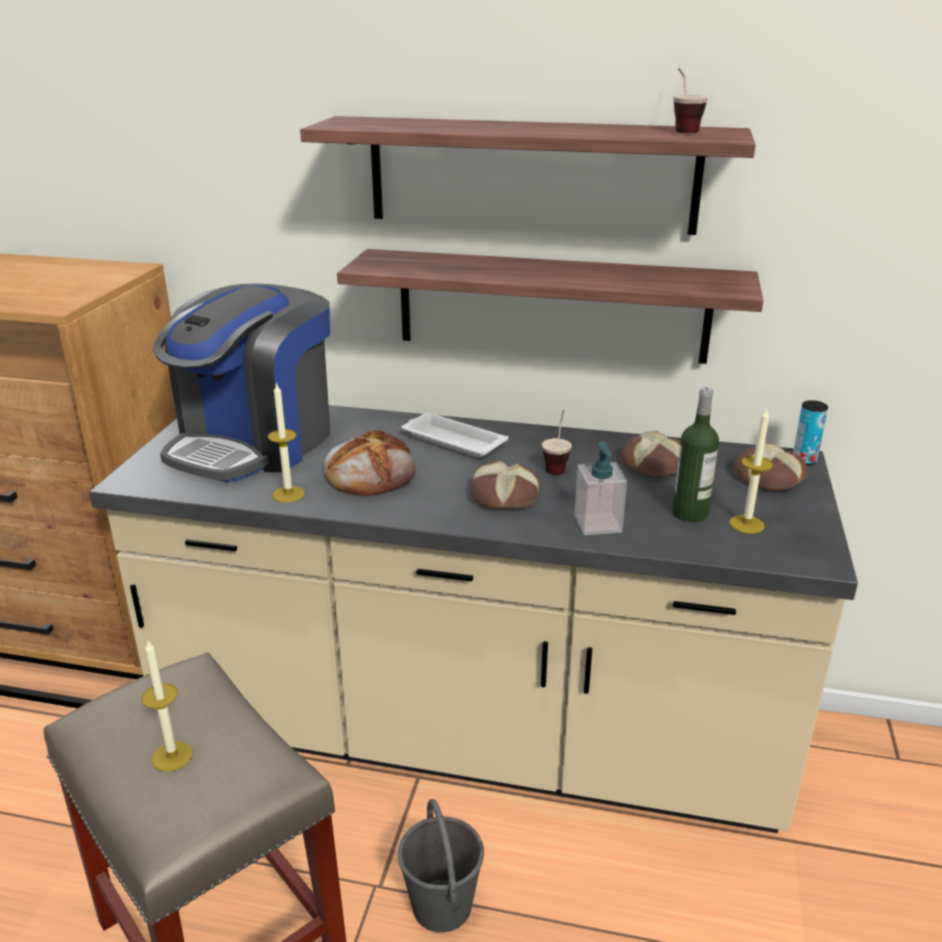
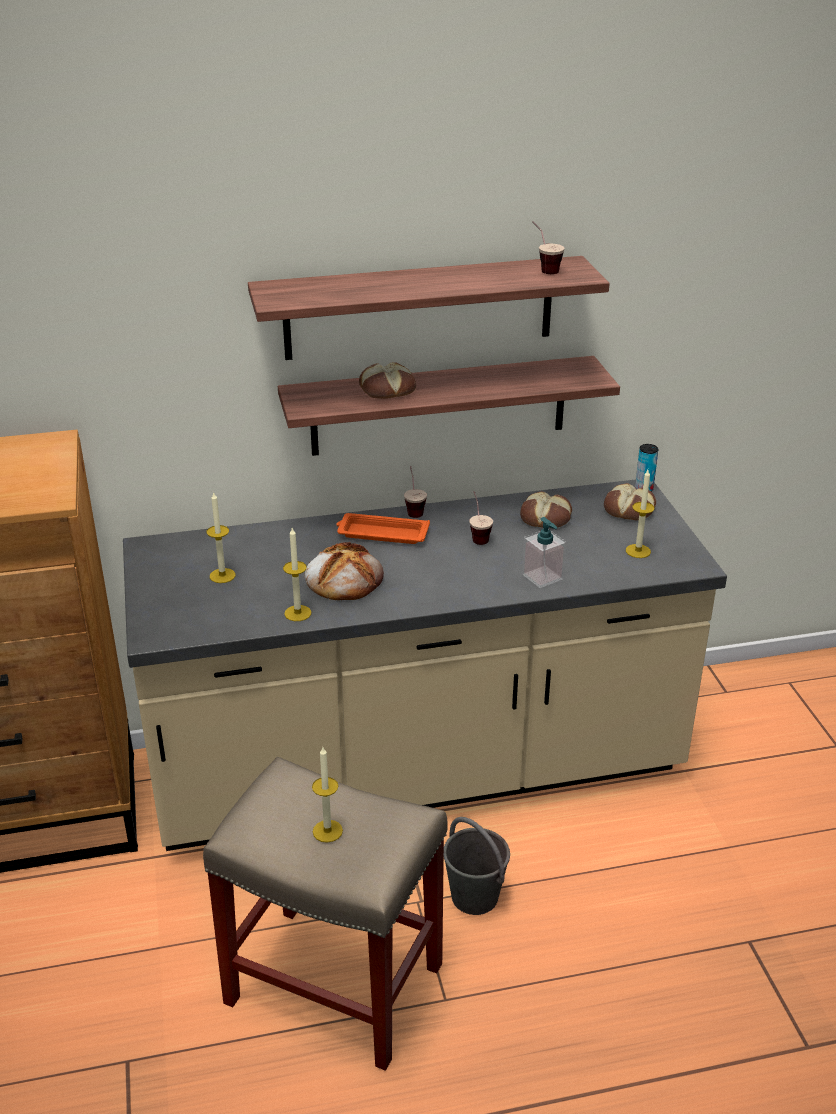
camera: 25 degrees left, 5 degrees up
(255, 443) = (222, 575): coffee machine -> candle
(452, 441) = (381, 534): white tray -> orange tray
(503, 496) = (461, 572): bread -> bread (387, 390)
(508, 426) = (413, 509): none -> cup
(690, 513) = (596, 552): bottle -> none

